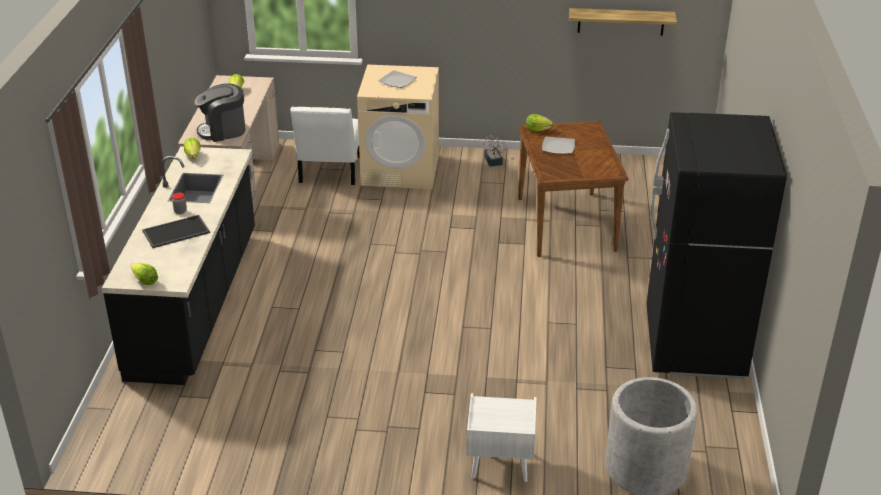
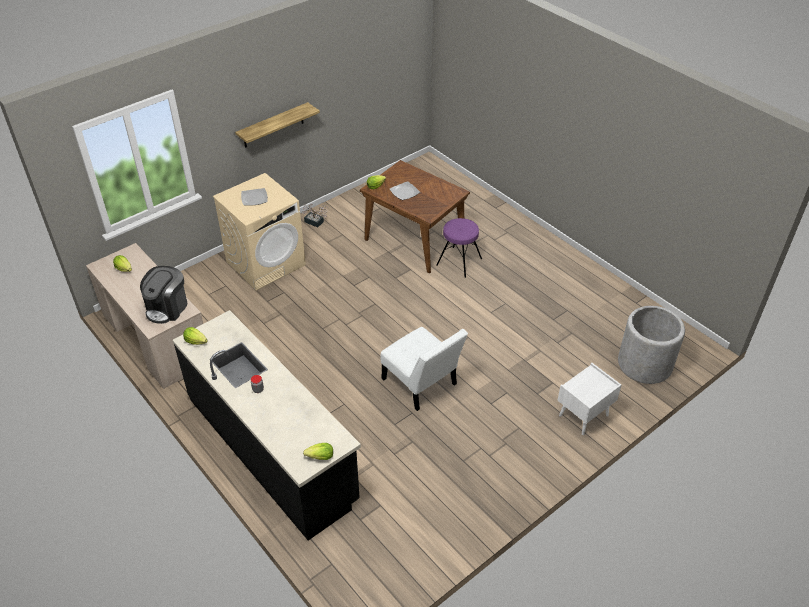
camera: 45 degrees left, 10 degrees up
(176, 232) = (281, 407): tray -> none
(329, 172) = (220, 293): white chair -> white chair (421, 384)
(584, 264) = (459, 262): none -> purple stool
(621, 21) = (370, 82): shelf -> shelf (273, 125)
(694, 344) = (573, 276): black fridge -> none

